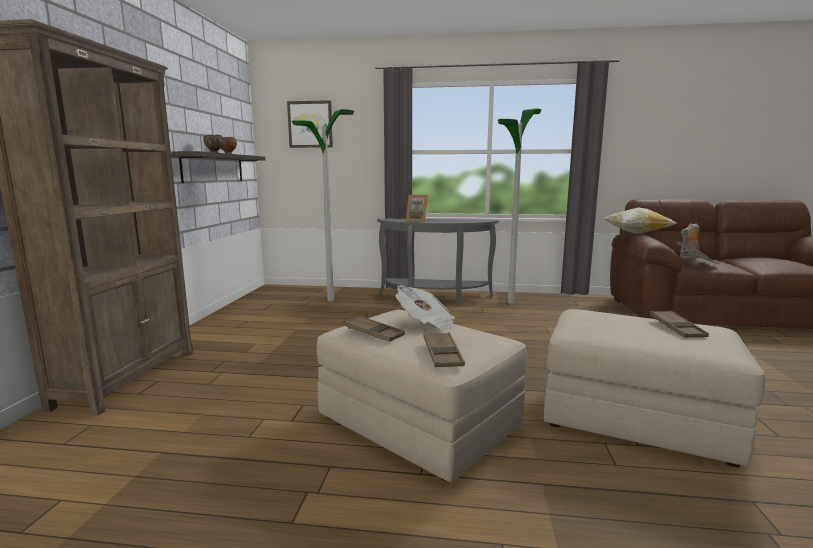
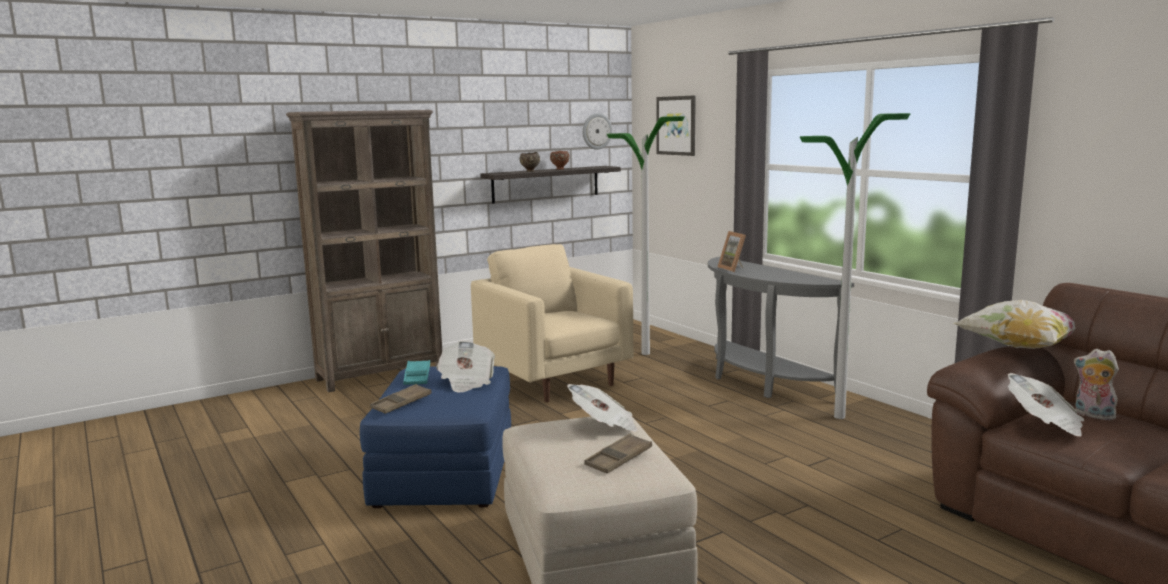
camera: 50 degrees right, 0 degrees up
(237, 125) = (596, 131): none -> wall clock
(315, 332) = (554, 380): none -> beige armchair
(374, 333) = (417, 376): brown tray -> turquoise tray
(419, 422) = (445, 473): beige ottoman -> blue ottoman
(599, 316) = (604, 425): none -> newspaper

